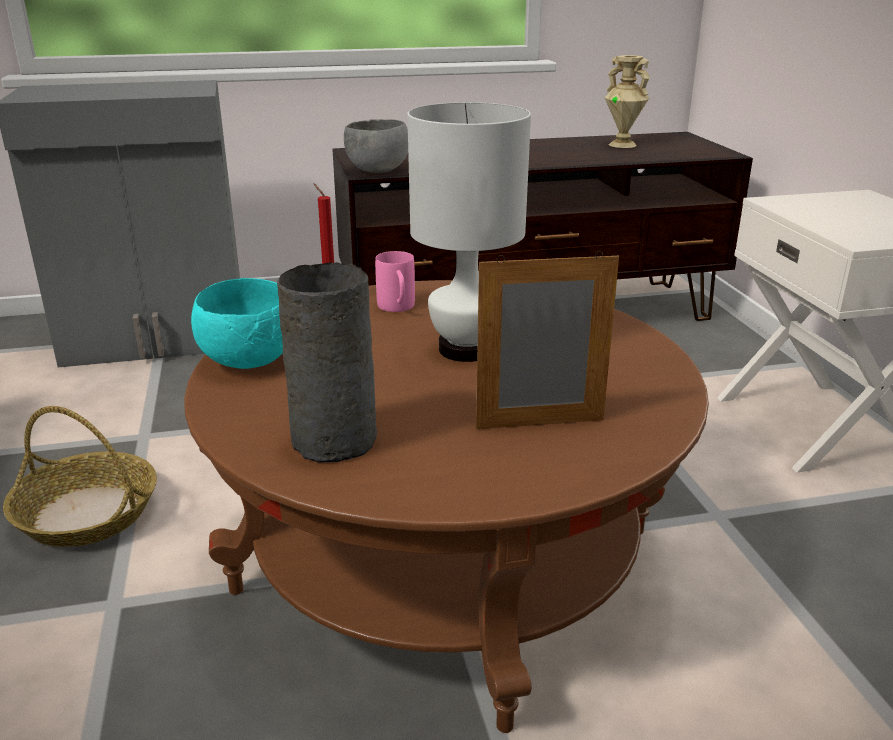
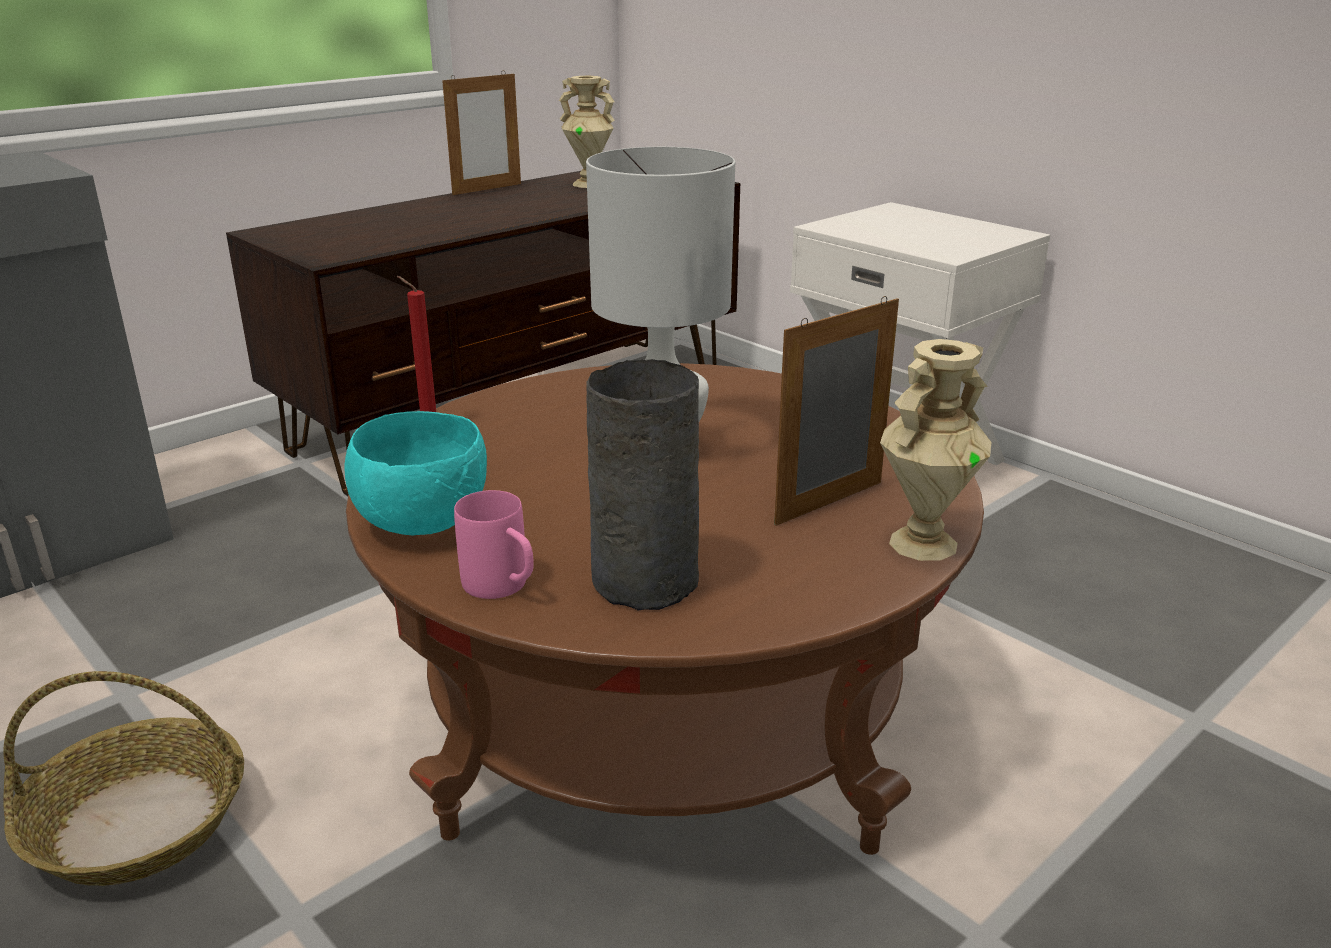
camera: 30 degrees left, 0 degrees up
(377, 171) = (337, 254): grey bowl -> none
(397, 308) = (525, 419): pink mug -> pink mug (504, 588)
(540, 140) = (487, 189): none -> picture frame
(576, 476) = (922, 542): none -> beige vase

